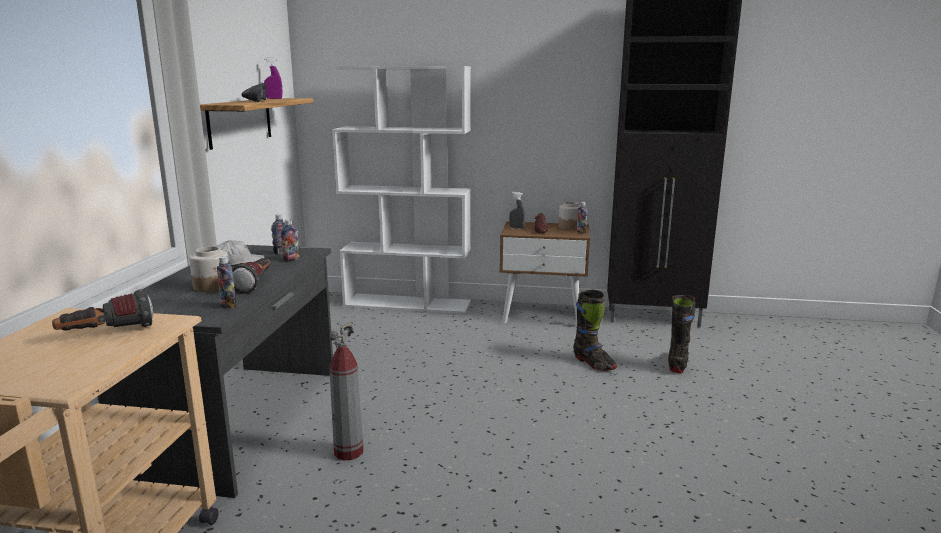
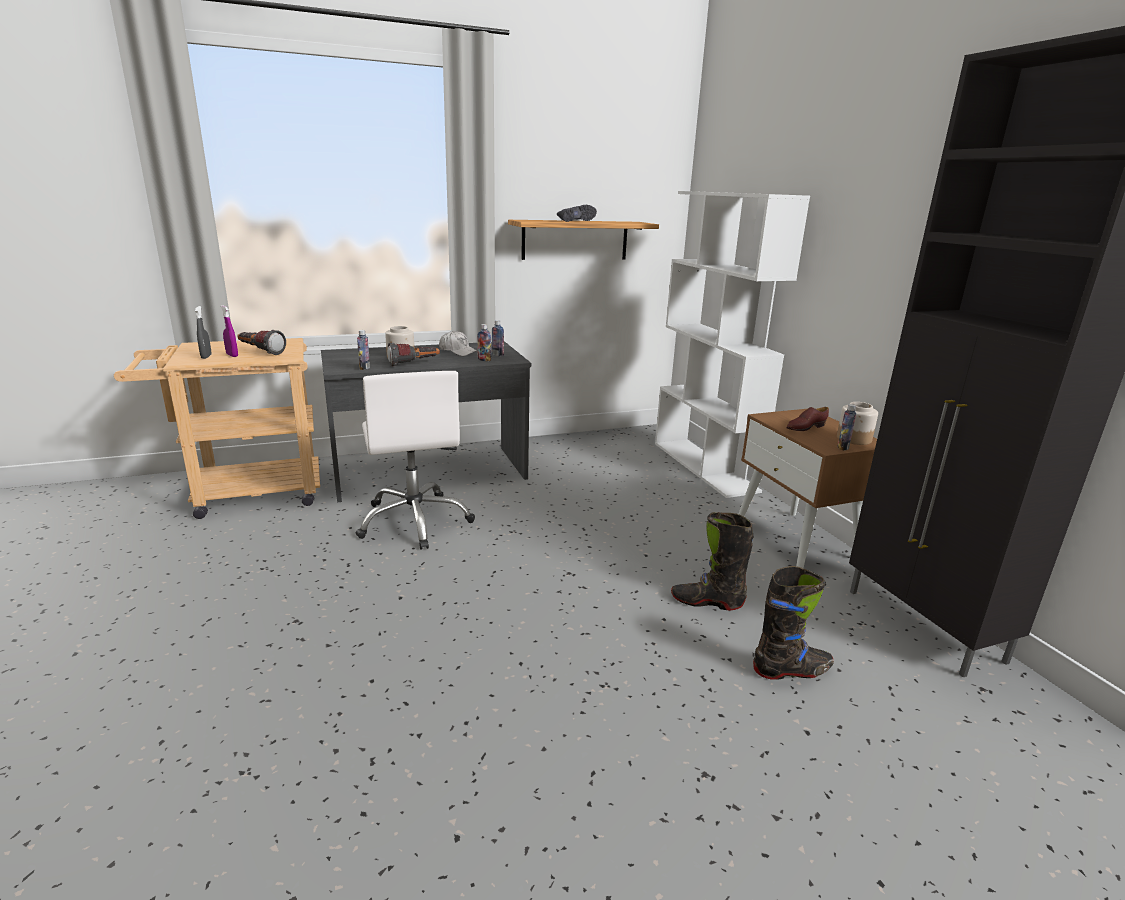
camera: 60 degrees right, 5 degrees up
(274, 98) = (624, 221): purple spray bottle -> purple spray bottle (232, 355)
(348, 452) = (415, 521): fire extinguisher -> white office chair
(517, 228) = (790, 416): grey spray bottle -> grey spray bottle (206, 356)
(593, 363) = (707, 602): black boot -> black boot turned 75 degrees clockwise

